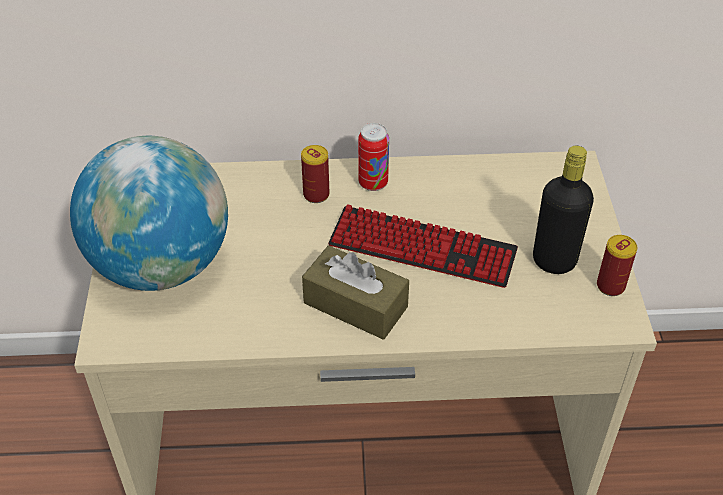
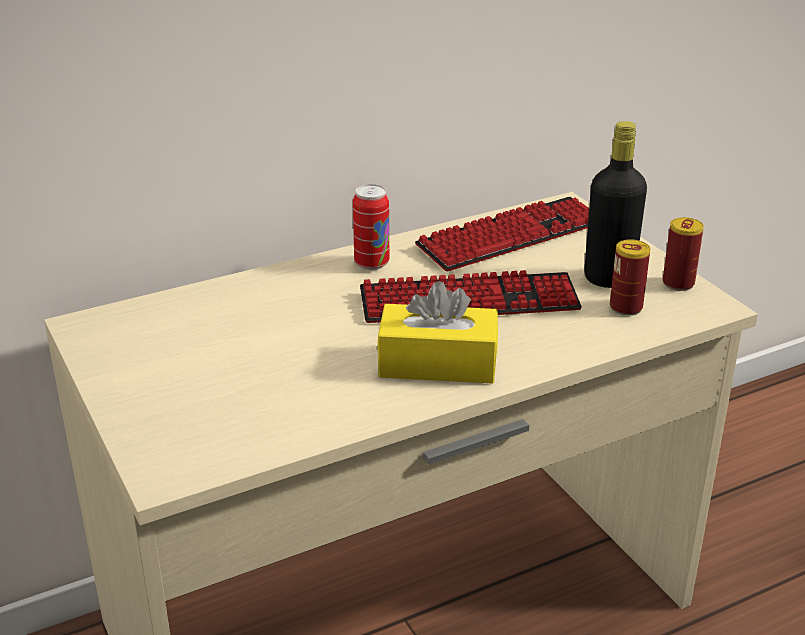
camera: 25 degrees left, 15 degrees down
(161, 265) = (180, 389): globe -> none
(316, 194) = (316, 286): can -> can (626, 307)
(355, 305) = (438, 364): brown tissue box -> yellow tissue box
(504, 188) = (511, 236): none -> keyboard

